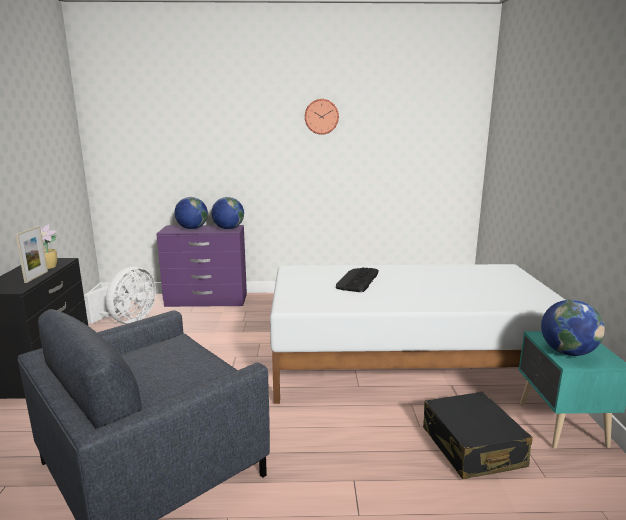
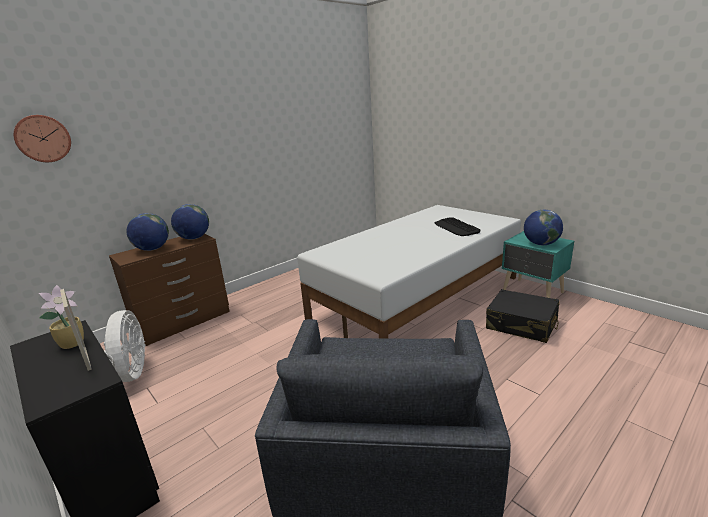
camera: 40 degrees left, 5 degrees up
(207, 300) = (184, 322): purple dresser -> brown dresser
(321, 116) = (253, 108): wall clock -> wall clock (42, 138)
(357, 280) = (380, 244): keyboard -> keyboard (456, 227)

